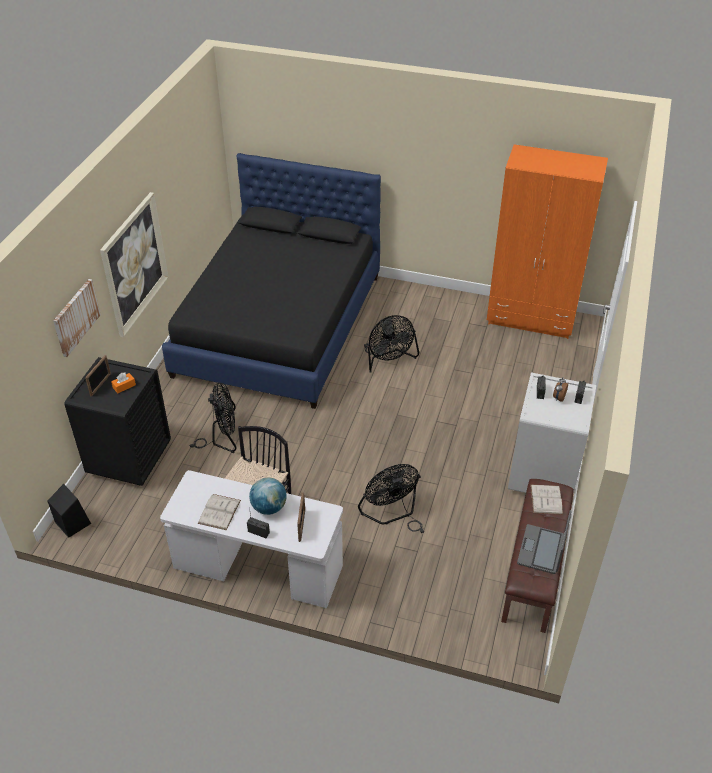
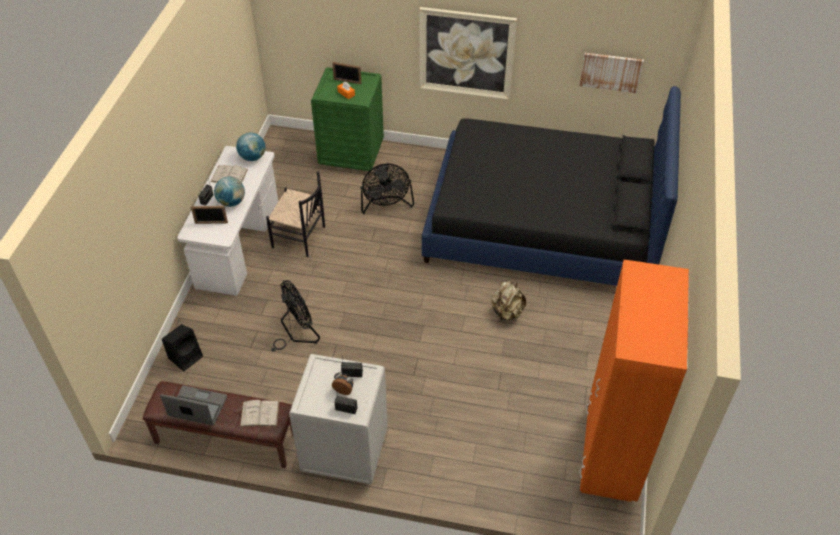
camera: 85 degrees right, 5 degrees up
(72, 522) = (286, 137): black speaker -> black speaker (186, 356)
(76, 317) = (368, 28): picture -> picture (611, 72)
(129, 459) = (352, 154): black dresser -> green dresser
(191, 490) = (252, 157): none -> globe
(386, 359) = (507, 312): black fan -> beige backpack

